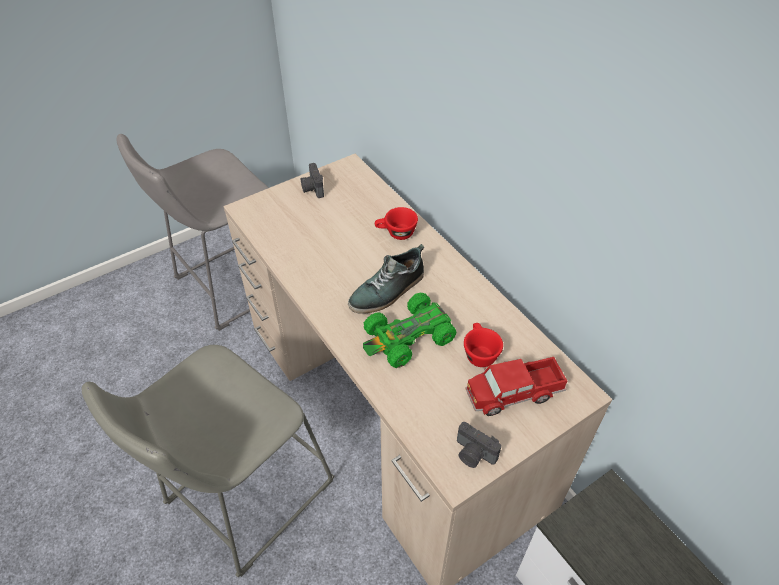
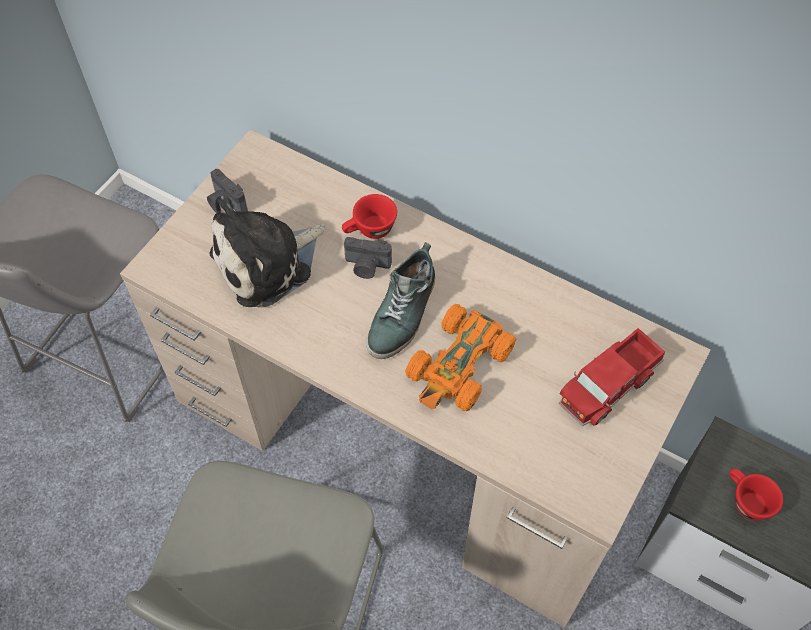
camera: 25 degrees left, 10 degrees up
(317, 230) = (267, 262): none -> plush toy
(408, 337) = (459, 365): green toy car -> orange toy car
(473, 454) = (602, 476): camera -> camera (367, 266)
(478, 353) = (547, 352): red cup -> red cup (745, 500)

